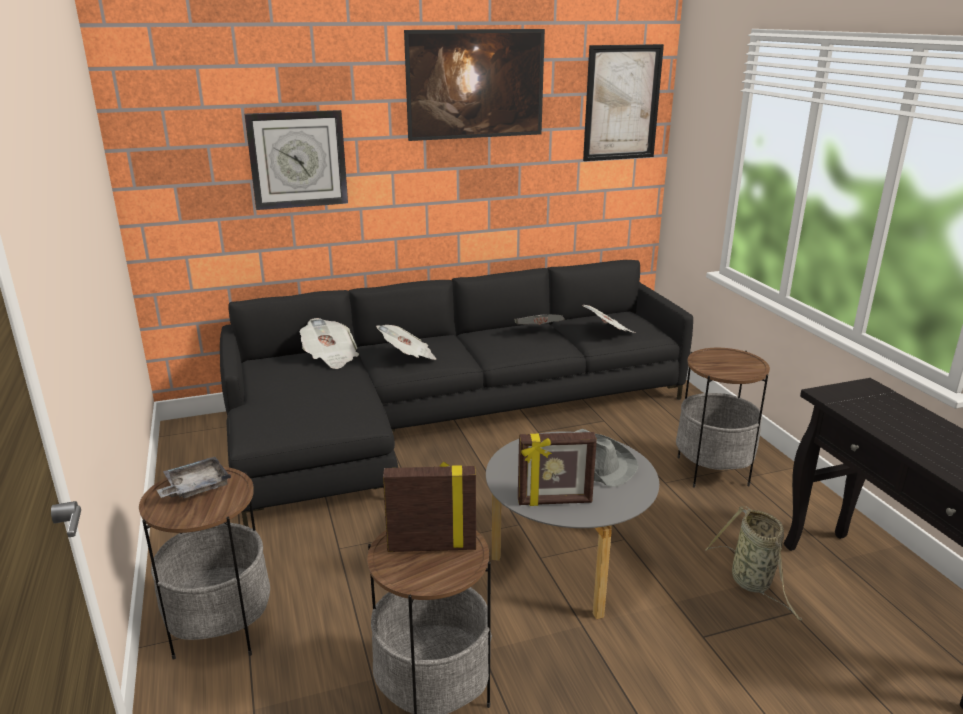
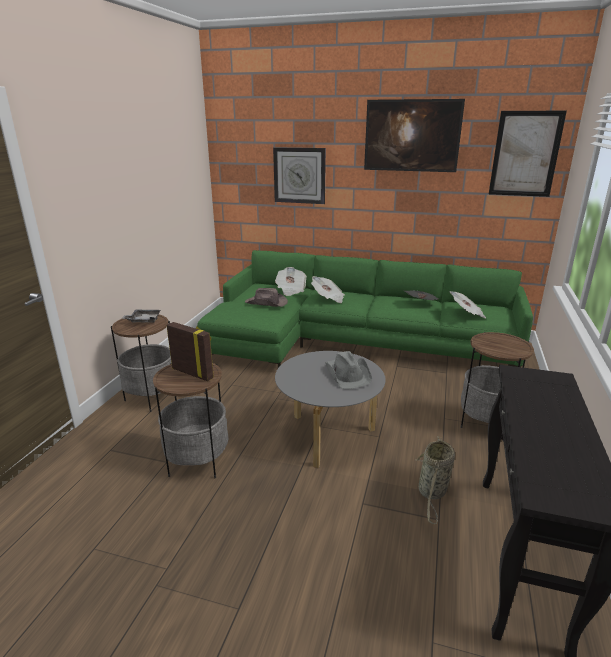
camera: 35 degrees right, 0 degrees up
(322, 390) = (266, 303): none -> brown hat
(443, 419) = (350, 343): black sofa -> green sofa
(554, 502) = (301, 384): picture frame -> none

